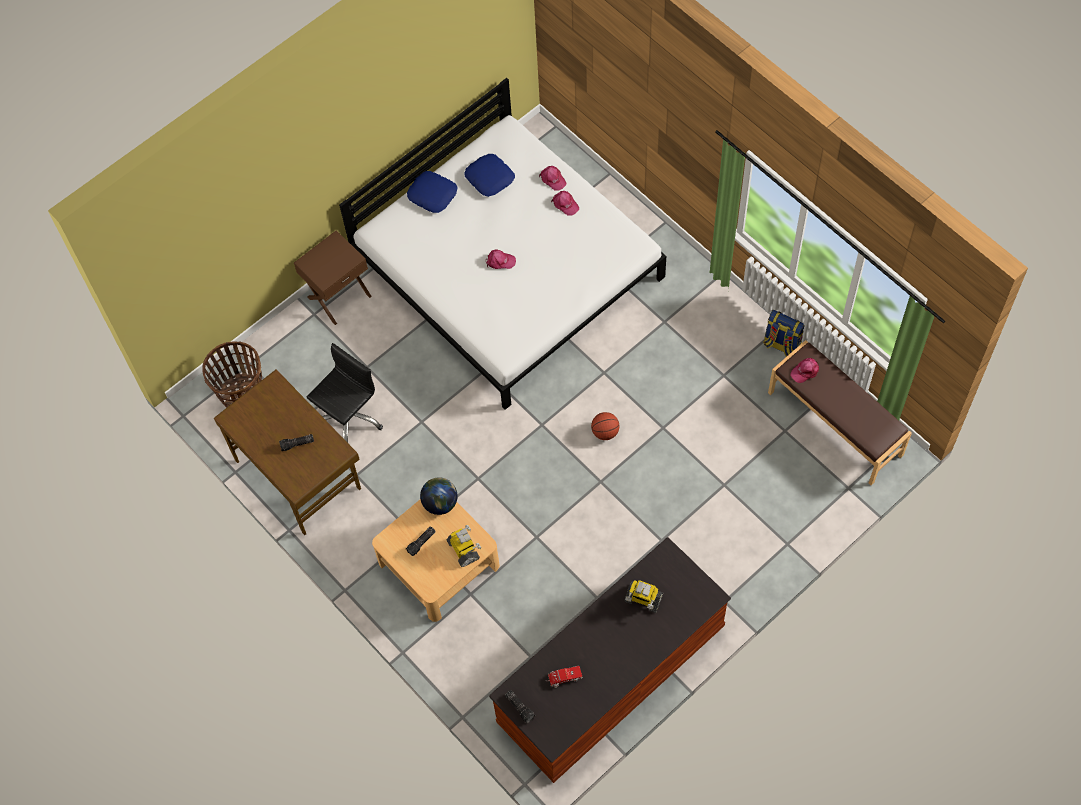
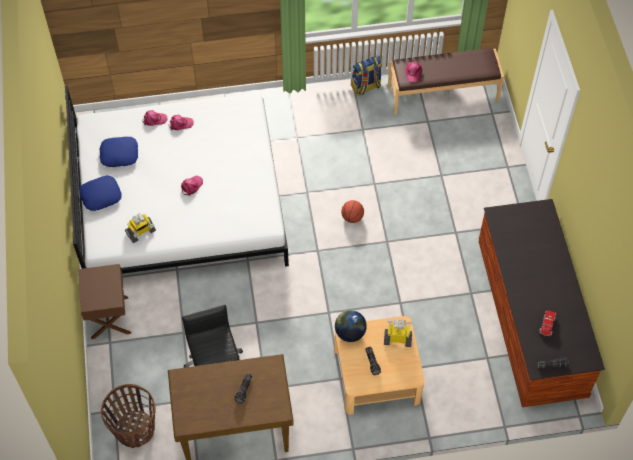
camera: 60 degrees left, 5 degrees down
(643, 599) = (520, 247): toy robot -> toy robot (141, 232)

